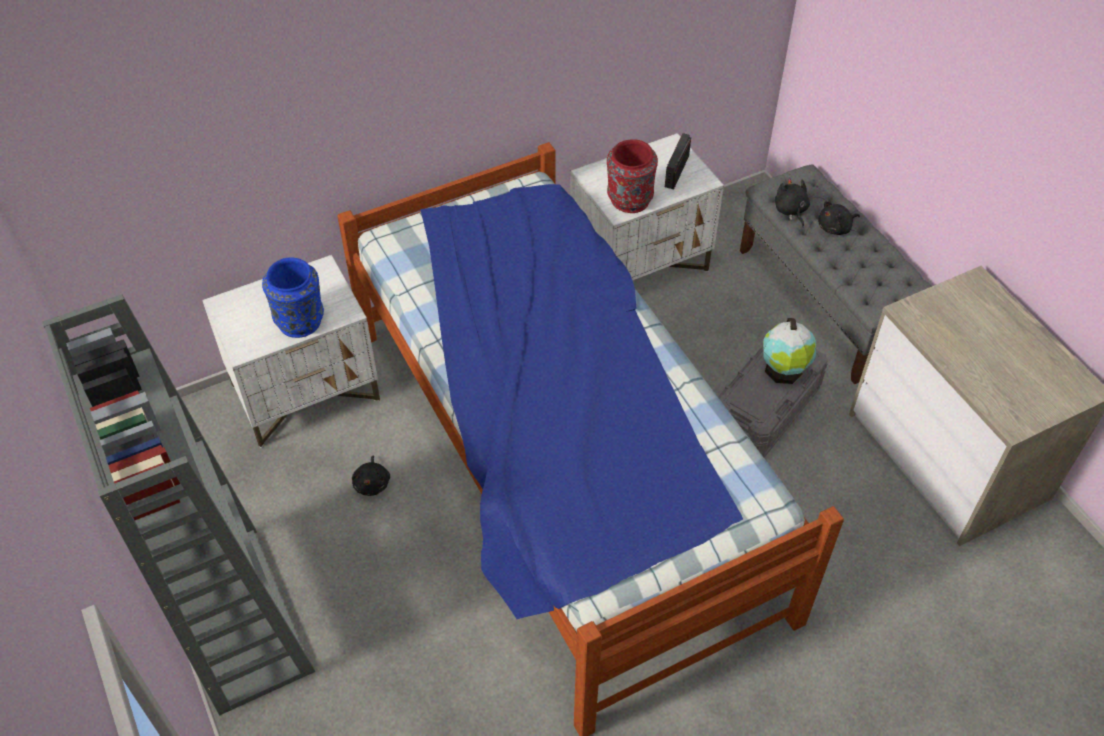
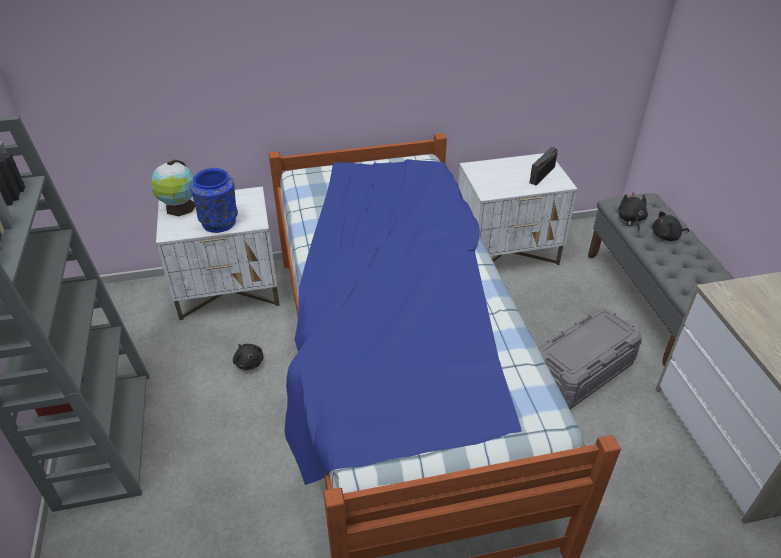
camera: 15 degrees right, 10 degrees down
(372, 483) = (249, 362): black plush toy -> black plush toy turned 45 degrees counterclockwise
(629, 200) = (498, 187): red vase -> none
(783, 371) = (601, 338): globe -> globe (179, 208)

